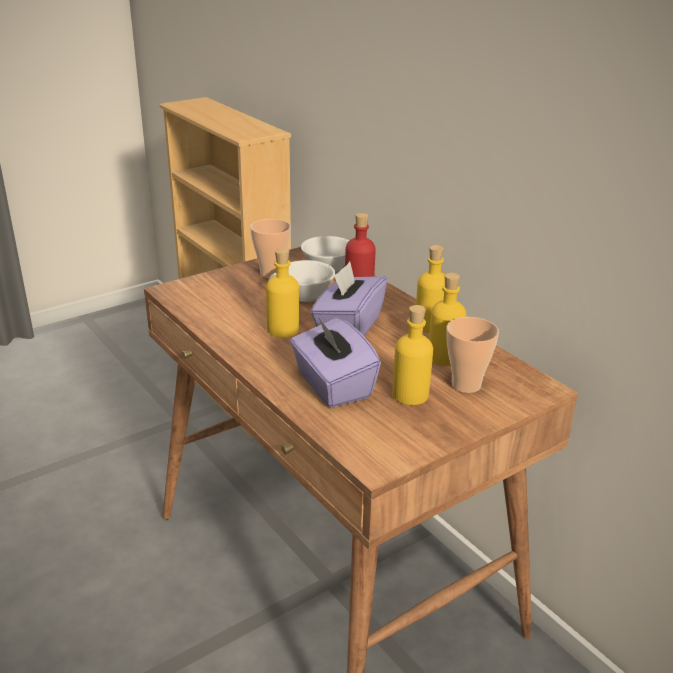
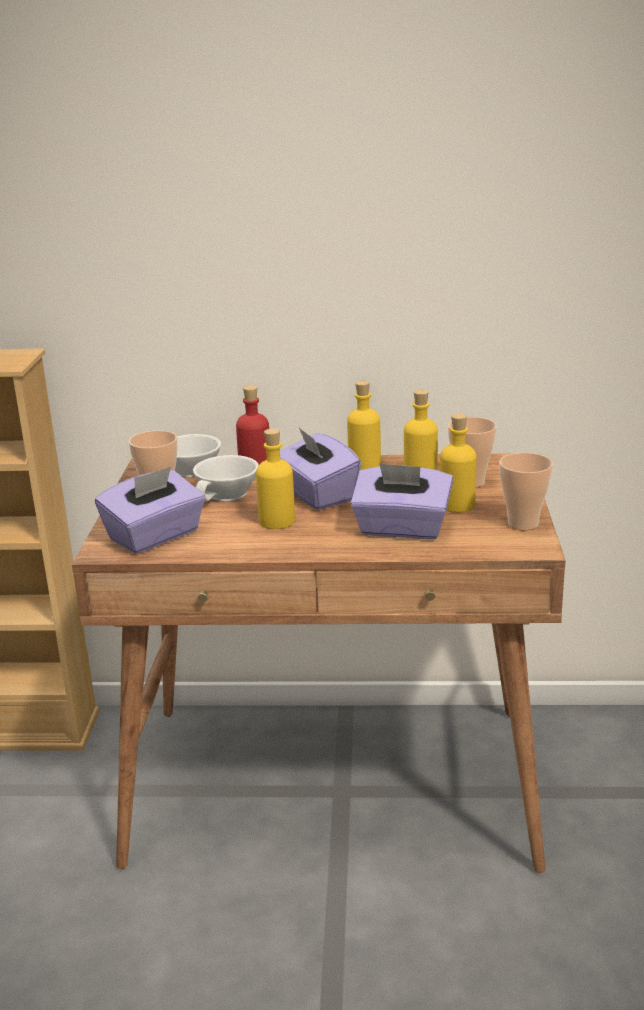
camera: 50 degrees left, 5 degrees down
(209, 297) = (155, 536): none -> purple tissue box
(416, 441) = (523, 524): none -> cup

